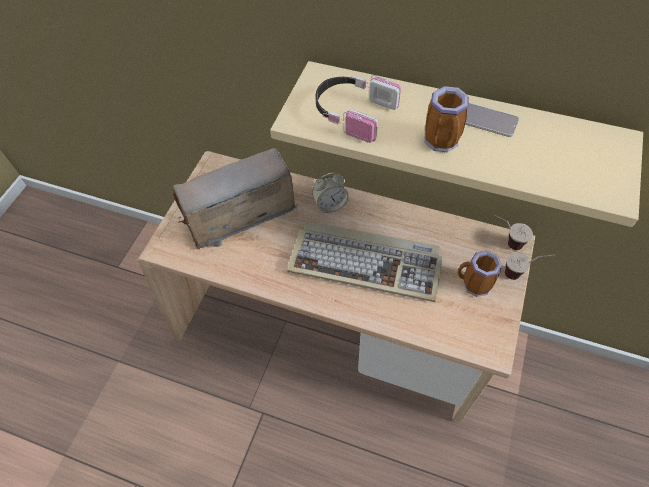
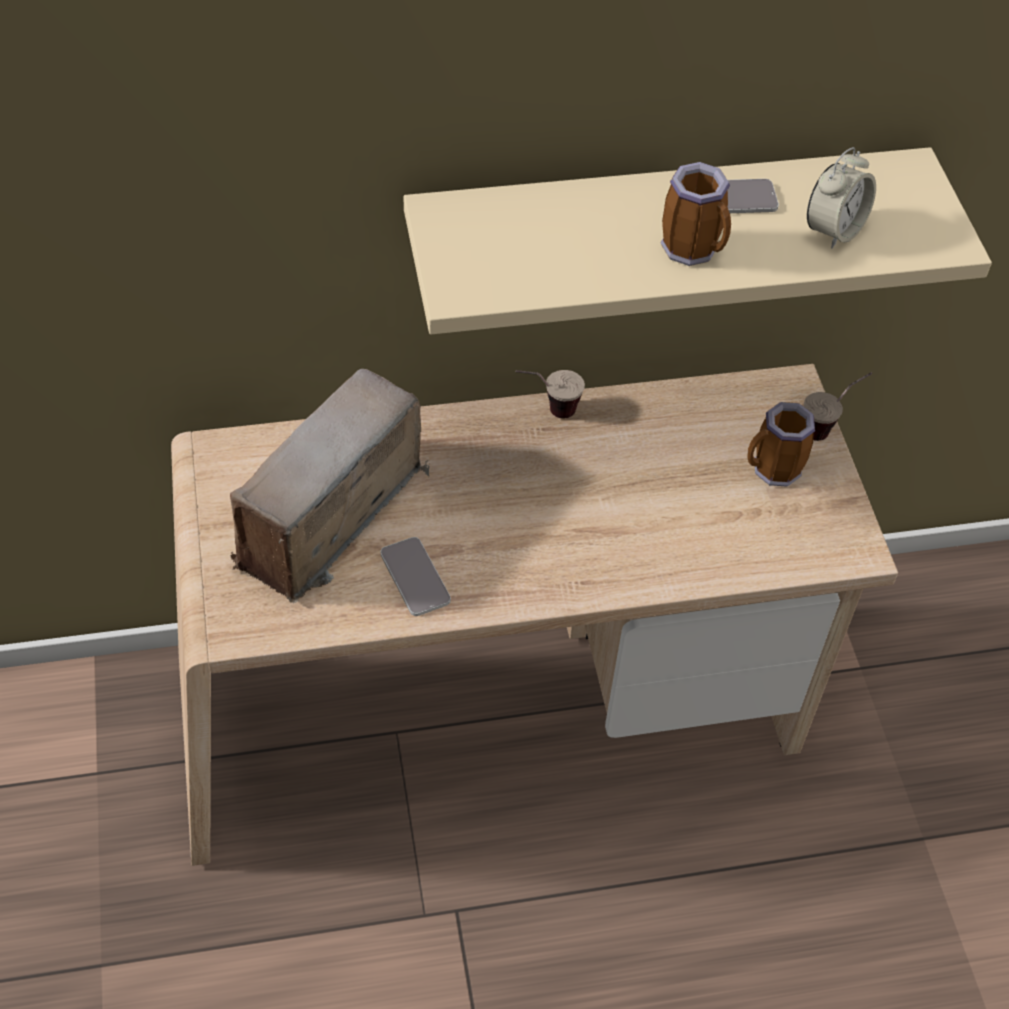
camera: 35 degrees left, 5 degrees down
(258, 261) = (415, 577): none -> phone
(330, 205) = (473, 439): alarm clock -> alarm clock (833, 230)
(352, 113) = (536, 252): headphones -> none
(366, 262) = (593, 505): keyboard -> none
(506, 241) = (778, 389): cup -> cup (547, 411)

